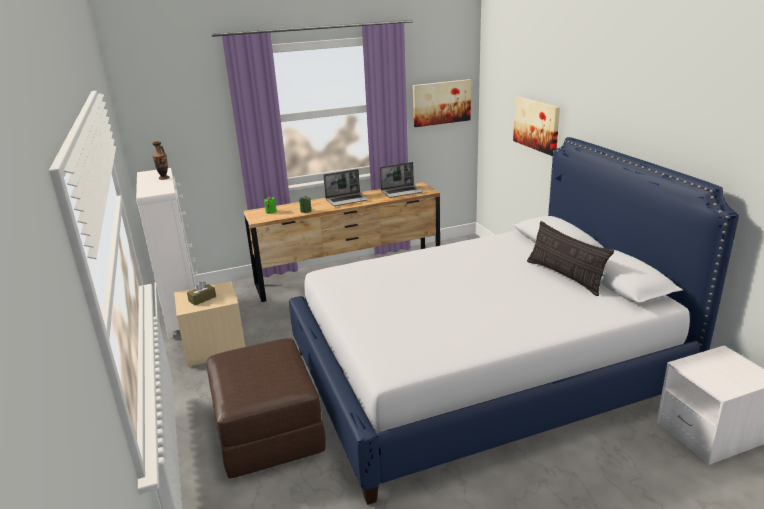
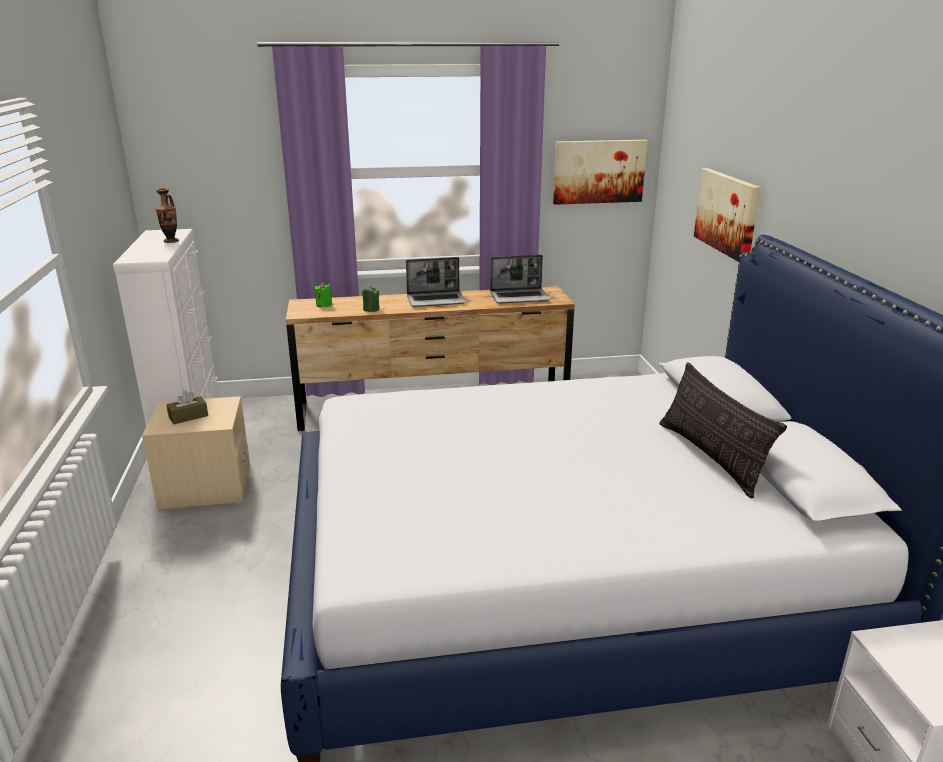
camera: 10 degrees right, 0 degrees up
(269, 431) = (218, 626): brown ottoman -> none

